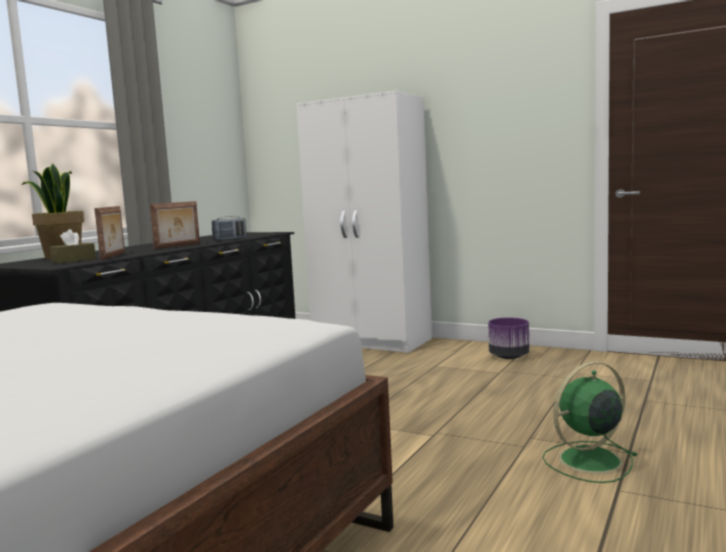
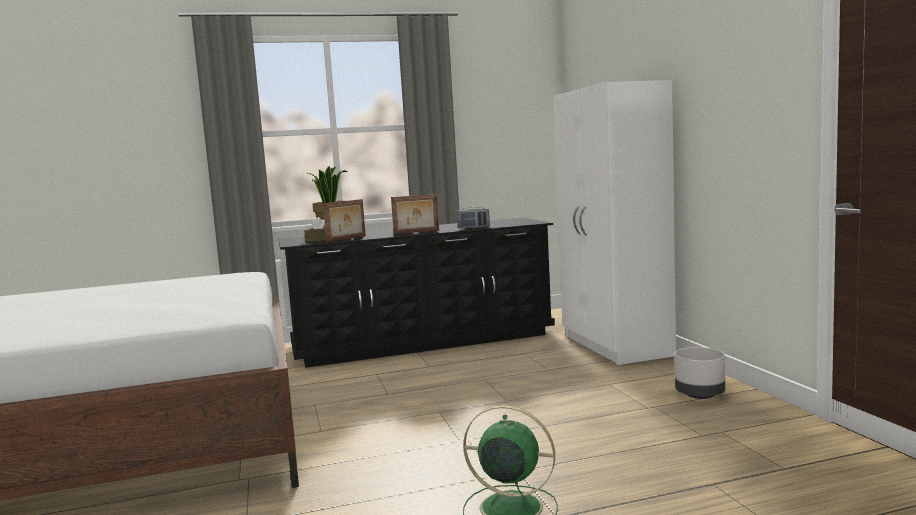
camera: 45 degrees right, 0 degrees up
(509, 357) = (700, 395): purple planter -> grey planter

